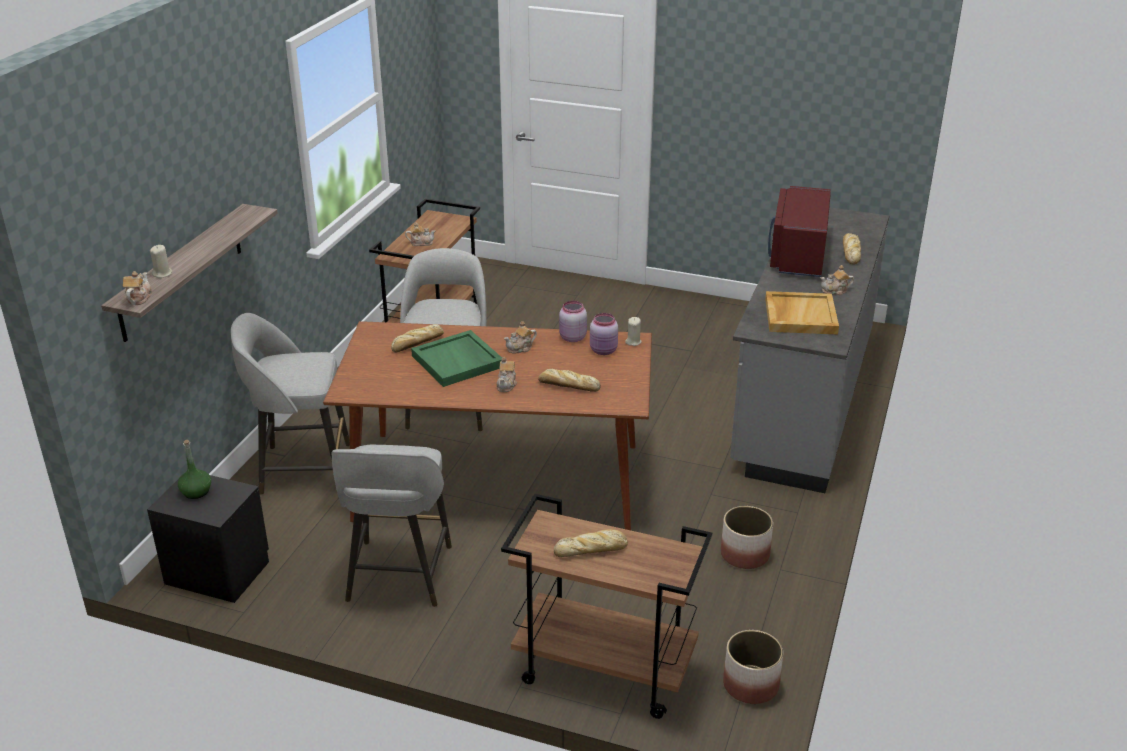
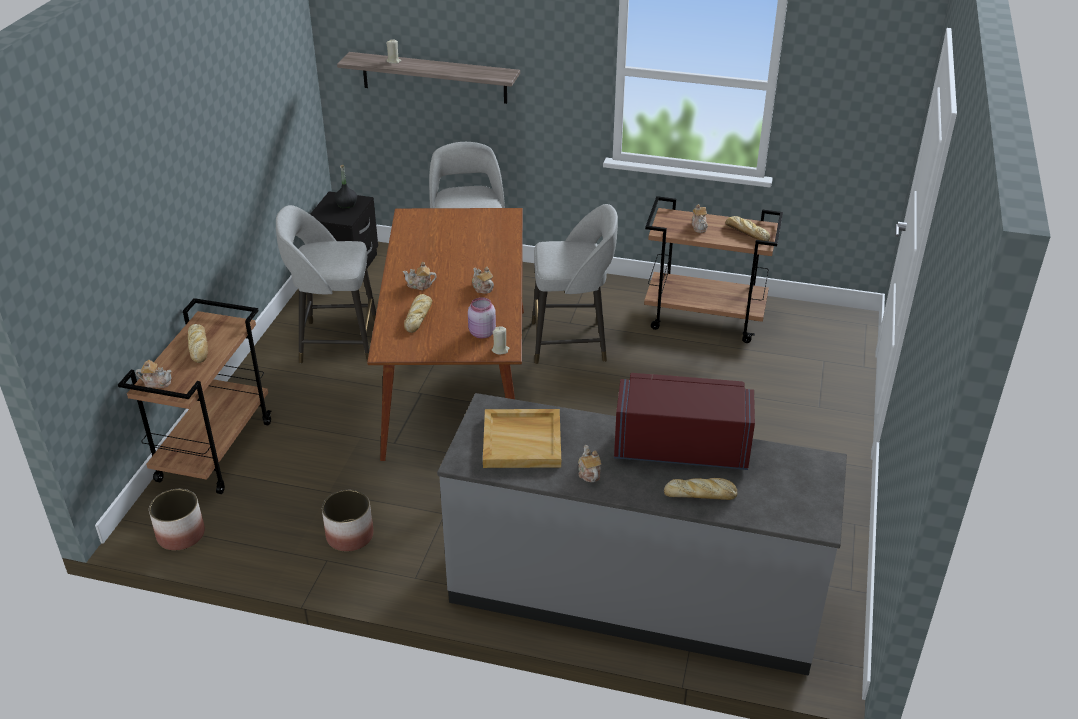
camera: 85 degrees right, 5 degrees up
(138, 298) = (356, 60): teapot -> teapot (157, 382)
(196, 492) = (346, 204): green bottle -> black bottle
(417, 343) = (486, 237): bread -> bread (746, 232)
(458, 361) = (457, 259): green tray -> none
(572, 338) = (504, 314): pink jar -> none

